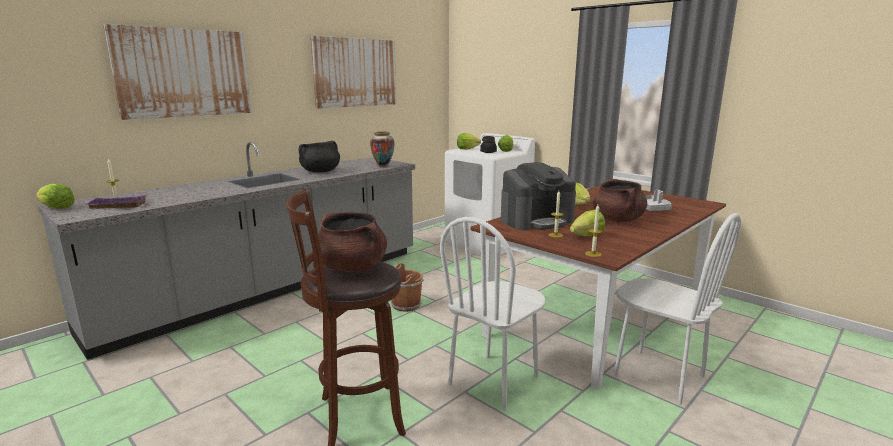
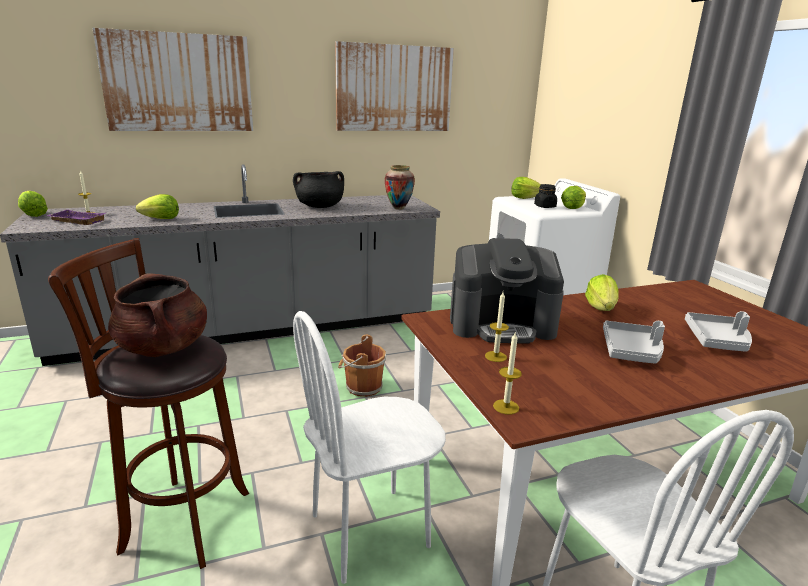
camera: 25 degrees right, 5 degrees up
(587, 236) = (541, 370): lettuce -> lettuce (161, 219)
(618, 220) = (631, 351): brown cooking pot -> grey tray

